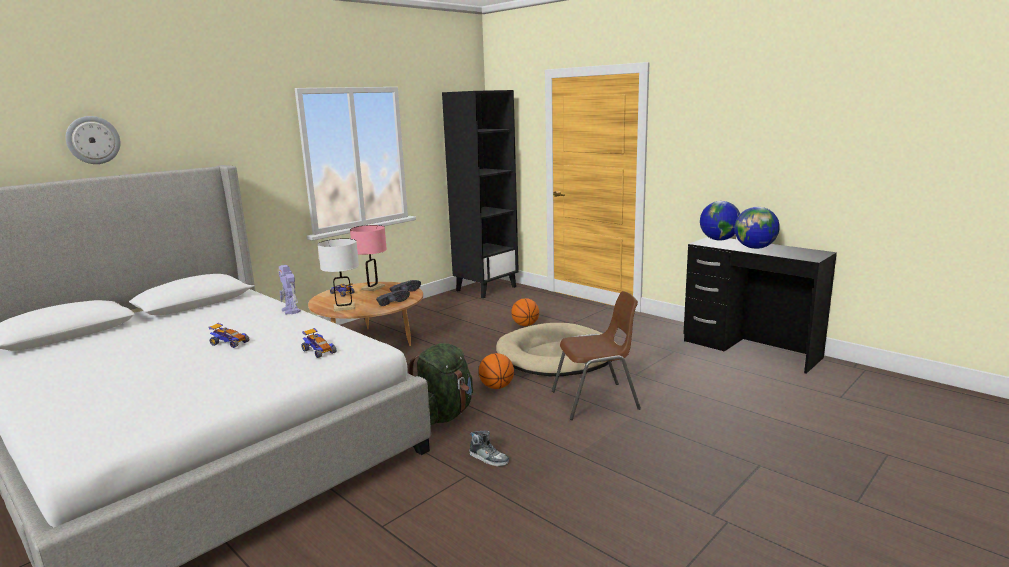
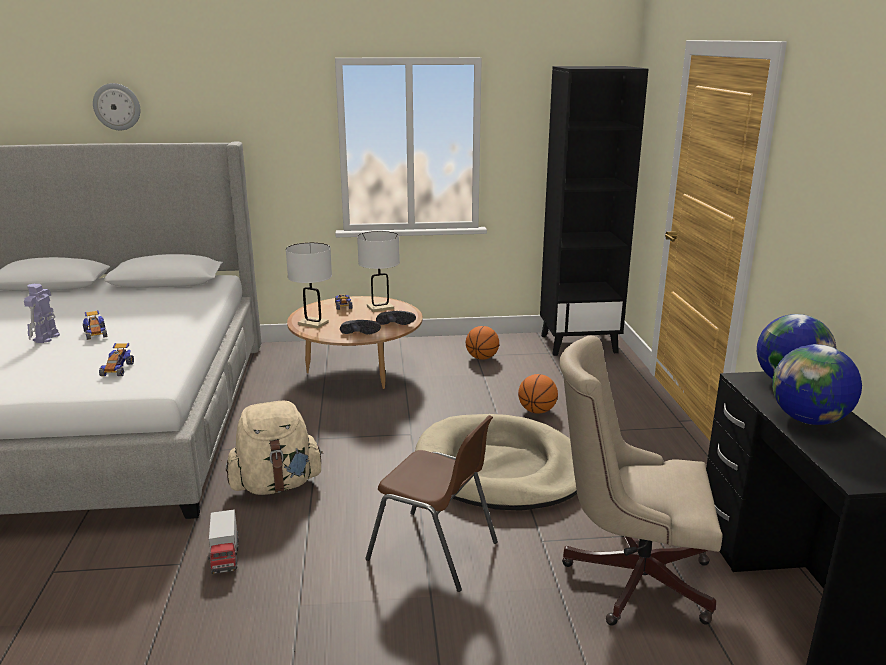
camera: 40 degrees right, 5 degrees up
(291, 311) = (200, 315): toy robot -> toy robot (46, 338)
(373, 288) = (380, 307): pink table lamp -> white table lamp
(444, 414) = (276, 485): green backpack -> beige backpack
(488, 458) = (225, 557): shoe -> toy truck
(496, 387) = (372, 477): basketball -> basketball (482, 358)
(693, 370) = (629, 576): none -> beige office chair

